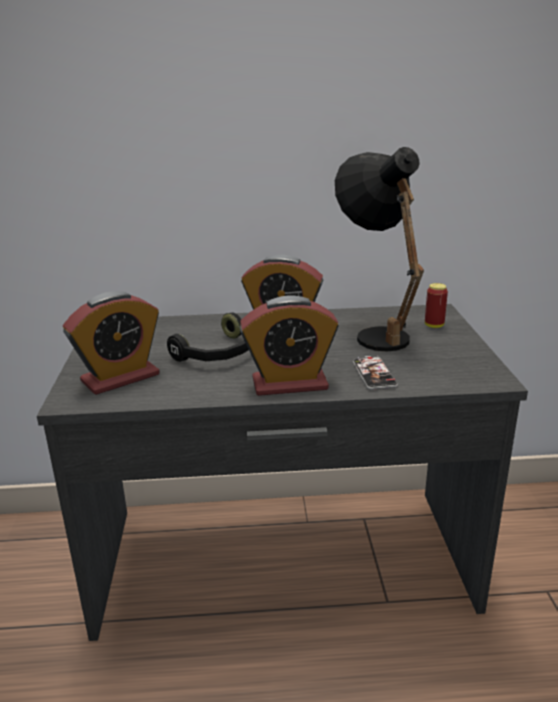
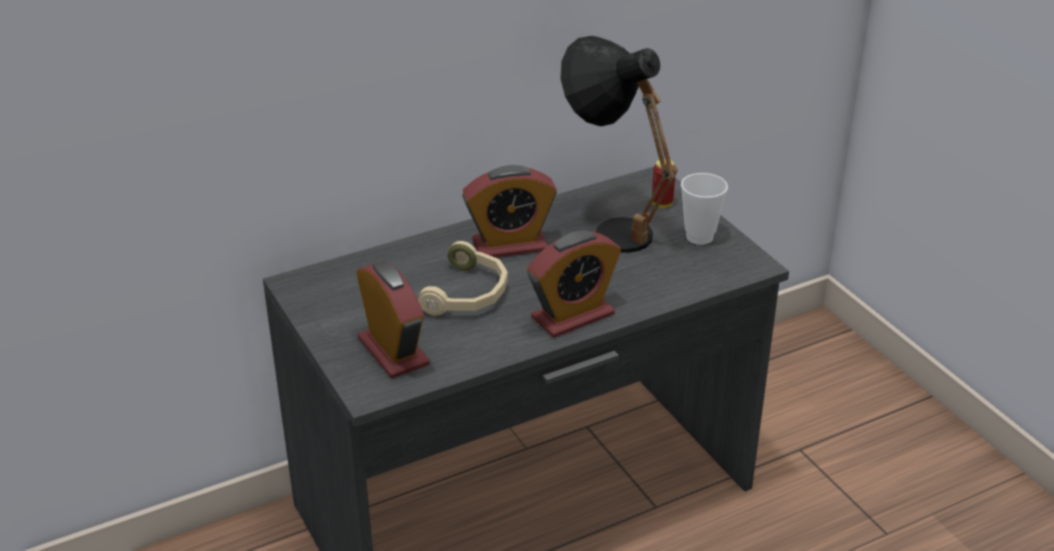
camera: 25 degrees left, 10 degrees up
(120, 378) = (393, 351): alarm clock -> alarm clock turned 60 degrees counterclockwise
(219, 353) = (469, 294): black headphones -> beige headphones
(374, 374) = (644, 284): phone -> none
(452, 351) = (699, 237): none -> cup

